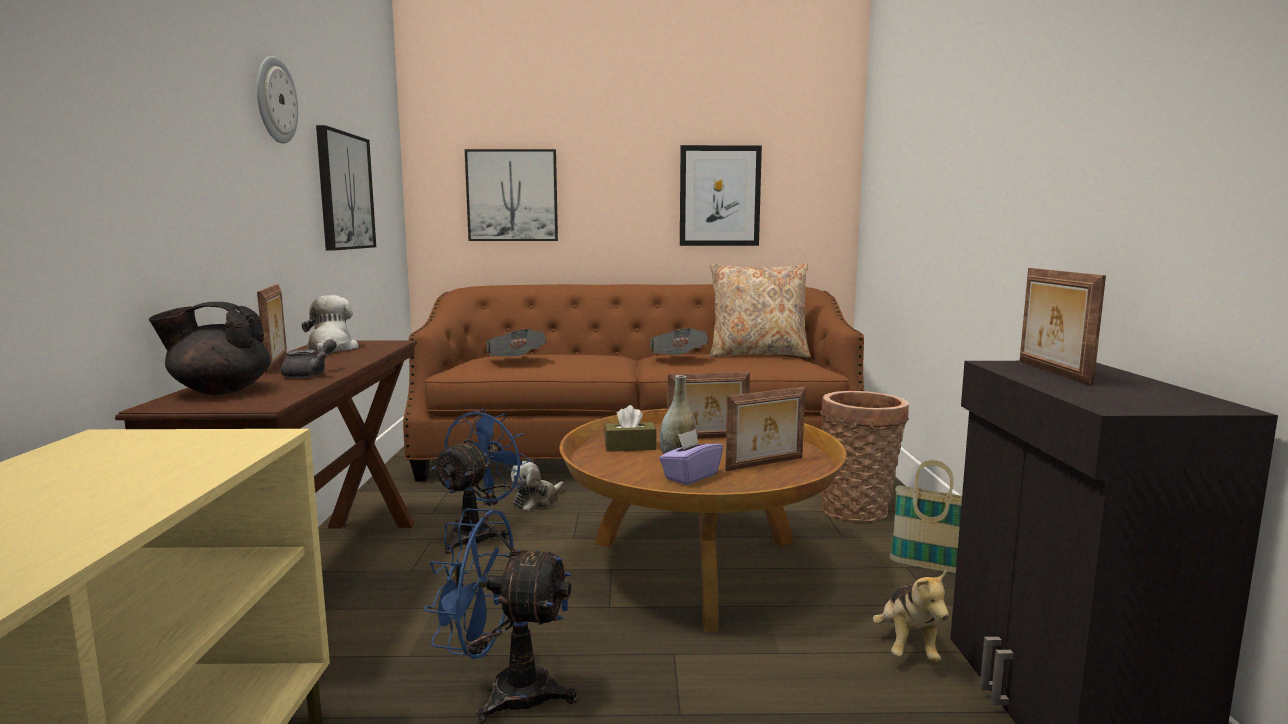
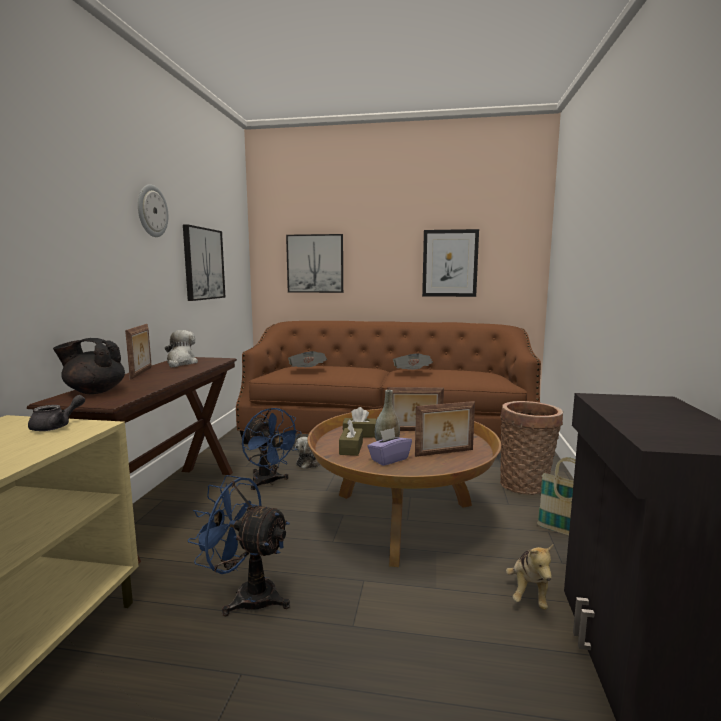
camera: 10 degrees right, 0 degrees up
(310, 374) = (154, 381): grey teapot -> grey teapot (56, 426)
(478, 534) = (268, 482): blue fan -> blue fan turned 105 degrees clockwise
(627, 466) = (351, 448): none -> brown tissue box
(758, 354) = (468, 371): beige pillow -> none
(1050, 372) = (633, 407): picture frame -> none

